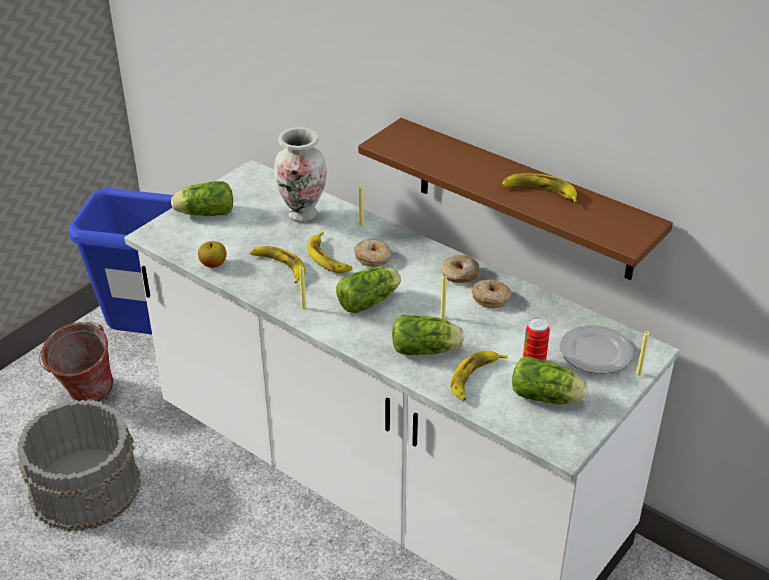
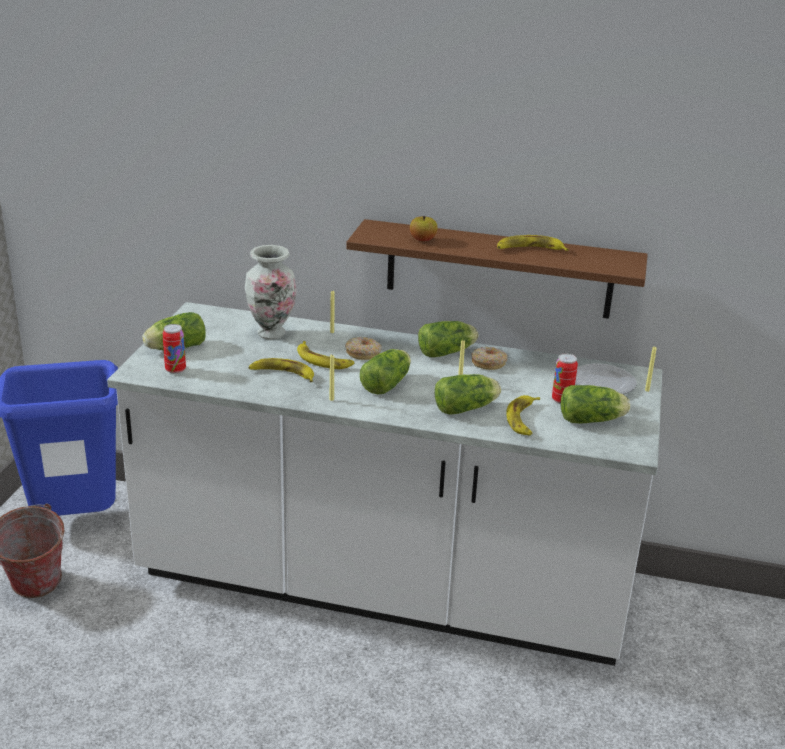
camera: 25 degrees left, 10 degrees down
(86, 487) = (85, 670): grey bucket -> none
(187, 239) = (175, 370): none -> can
(213, 264) = (217, 384): apple -> apple (422, 240)
(459, 275) = (448, 352): donut -> lettuce

